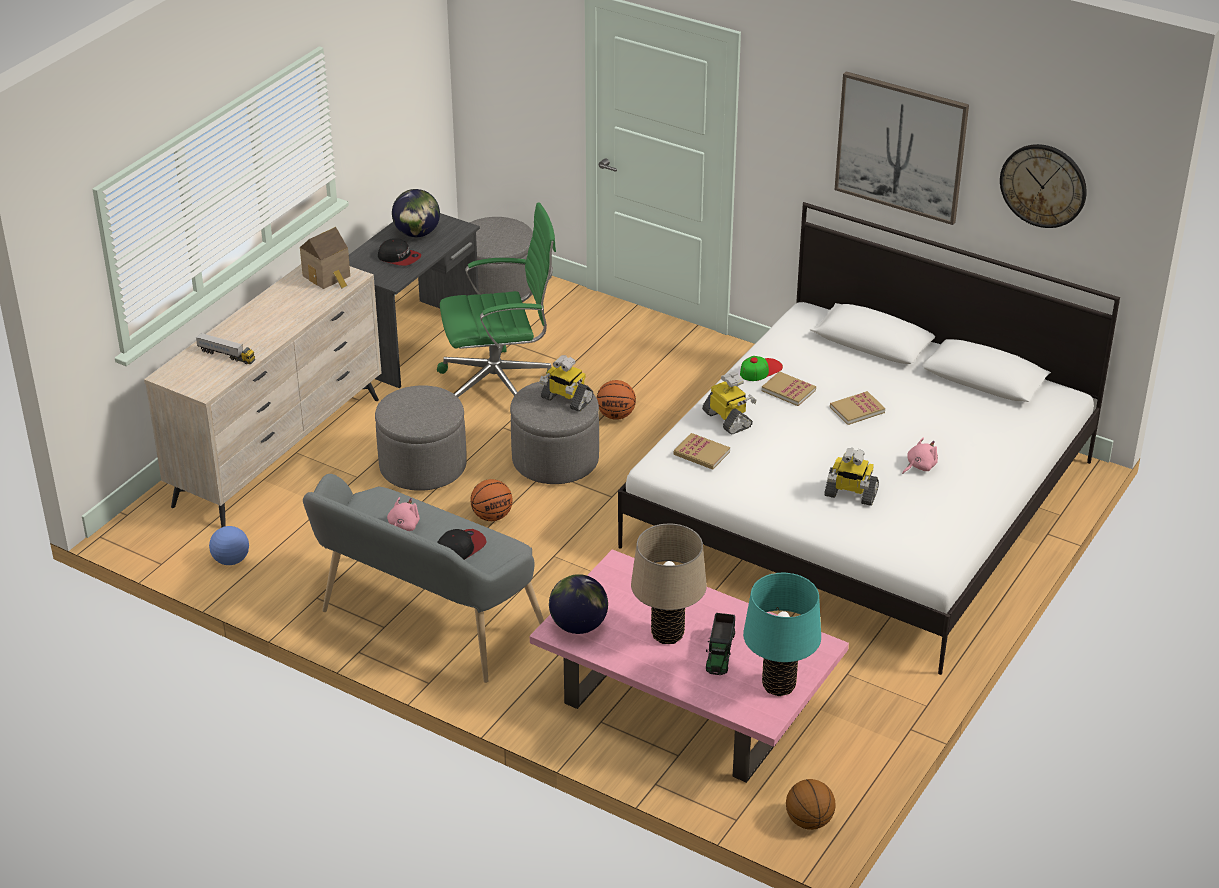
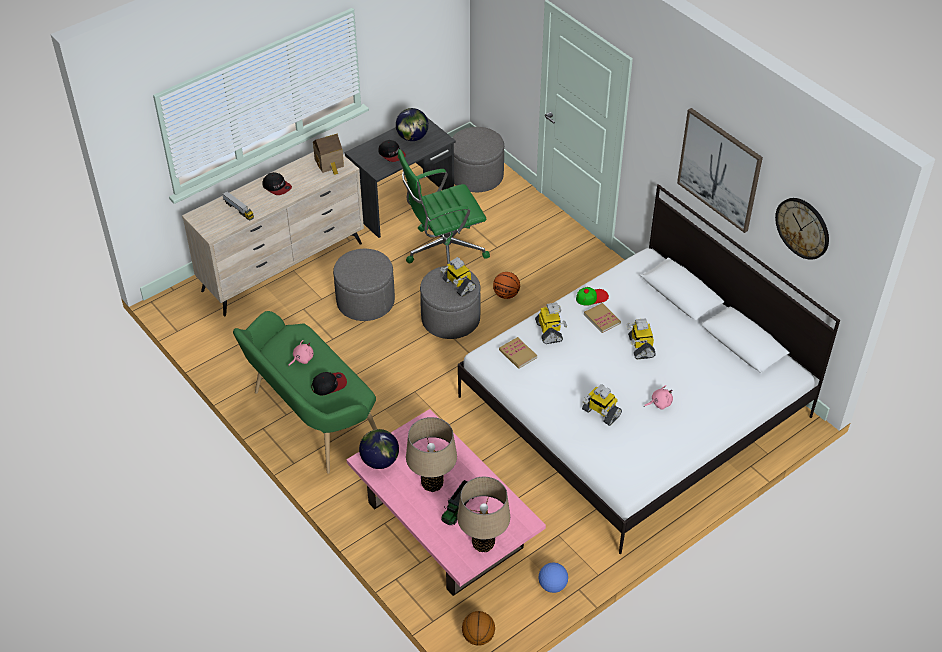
camera: 20 degrees right, 10 degrees up
(231, 560) = (218, 340): football -> football (552, 585)
(267, 318) = (277, 187): none -> cap
(424, 625) = (310, 420): grey bench -> green bench
(492, 516) = (390, 351): basketball -> none
(500, 384) = (443, 251): green office chair -> green office chair turned 150 degrees clockwise
(778, 685) = (483, 543): turquoise table lamp -> beige table lamp
(857, 410) = (640, 346): book -> toy robot

